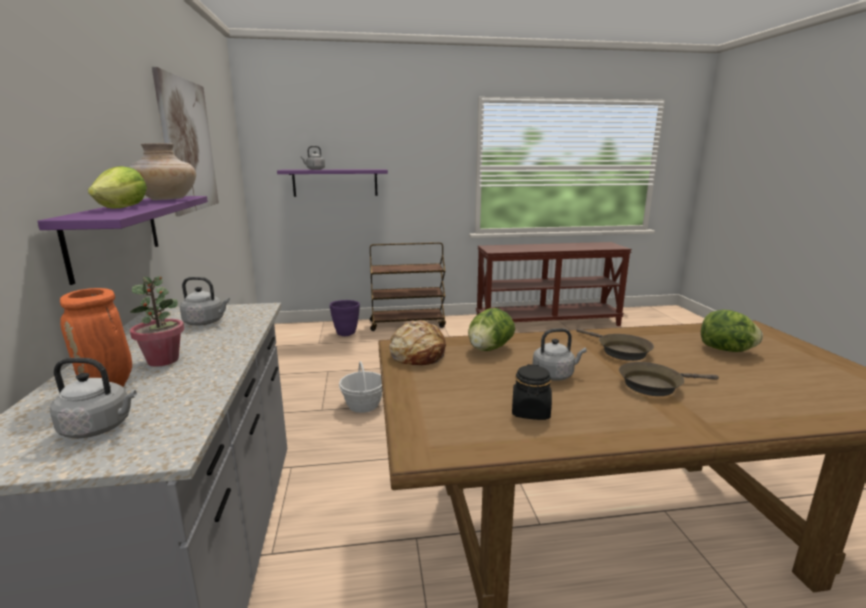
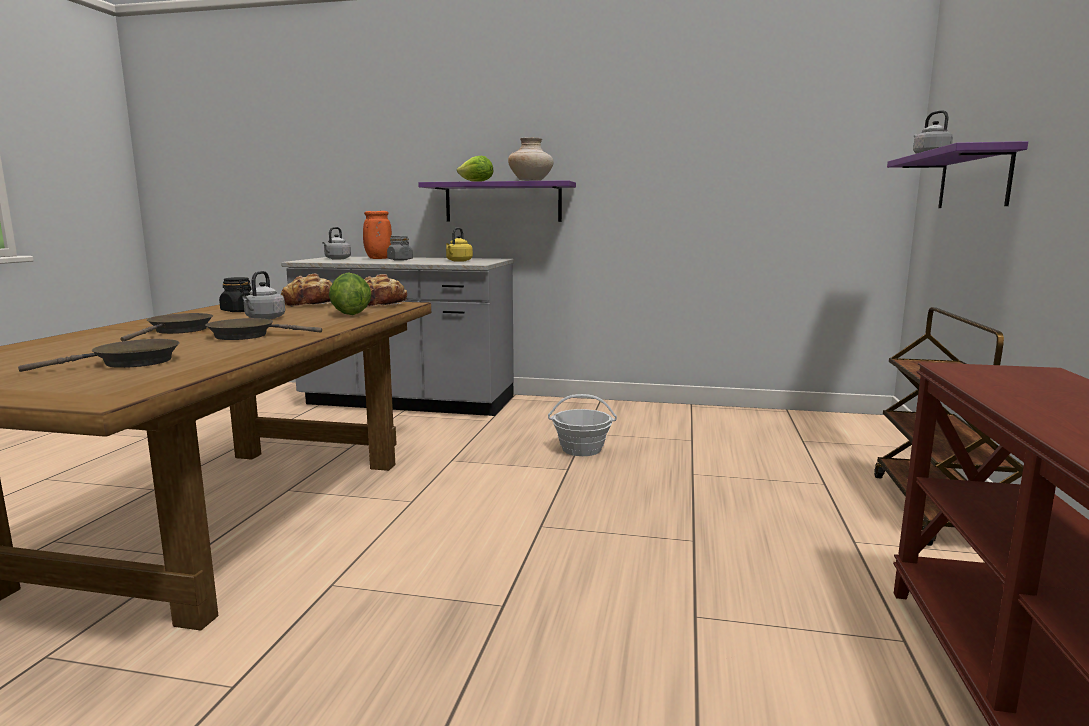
camera: 110 degrees right, 5 degrees down
(163, 360) = (400, 260): potted plant -> grey jar
(188, 145) = (675, 137): picture -> none
(206, 322) = (458, 261): grey kettle -> yellow kettle
(346, 333) = (855, 458): purple planter -> none
(440, 389) = (312, 304): none -> bread
(726, 350) = (129, 363): lettuce -> brown frying pan

